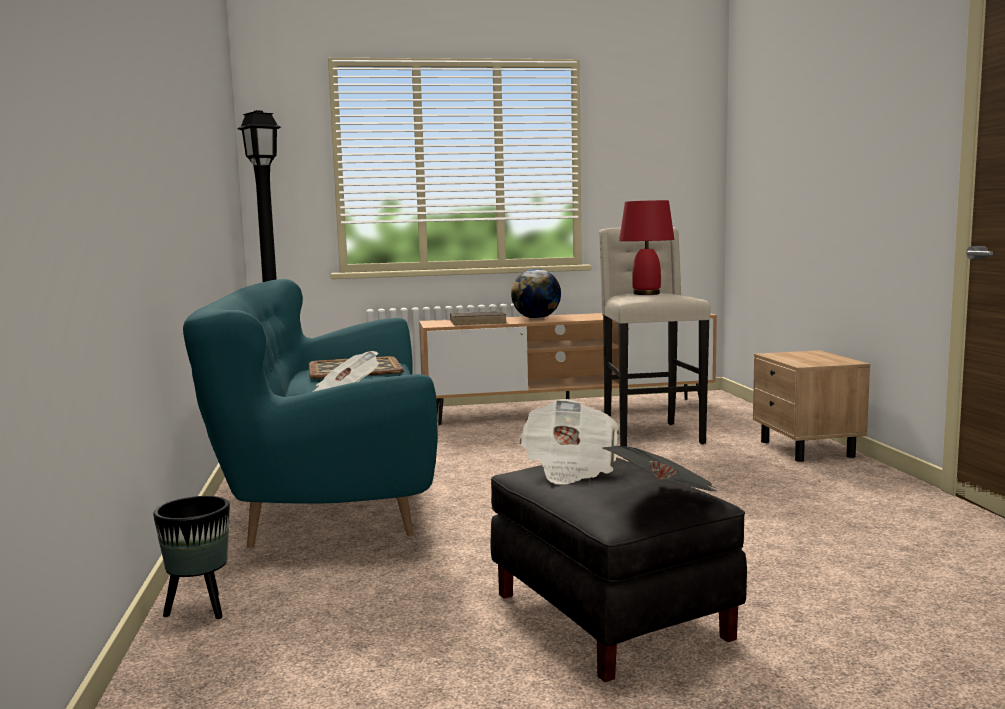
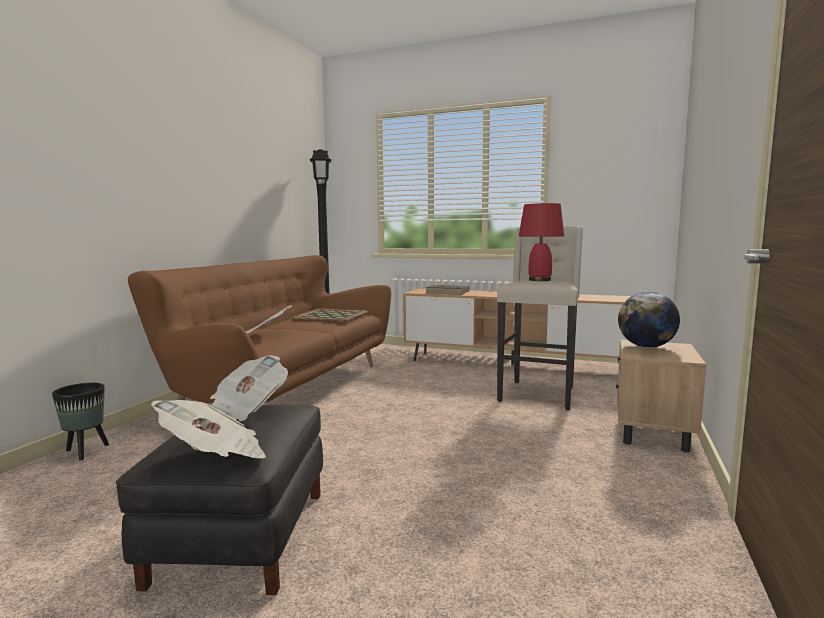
camera: 30 degrees right, 0 degrees up
(328, 483) = (284, 388): turquoise sofa -> brown sofa
(536, 318) = (492, 293): globe -> globe (646, 346)

